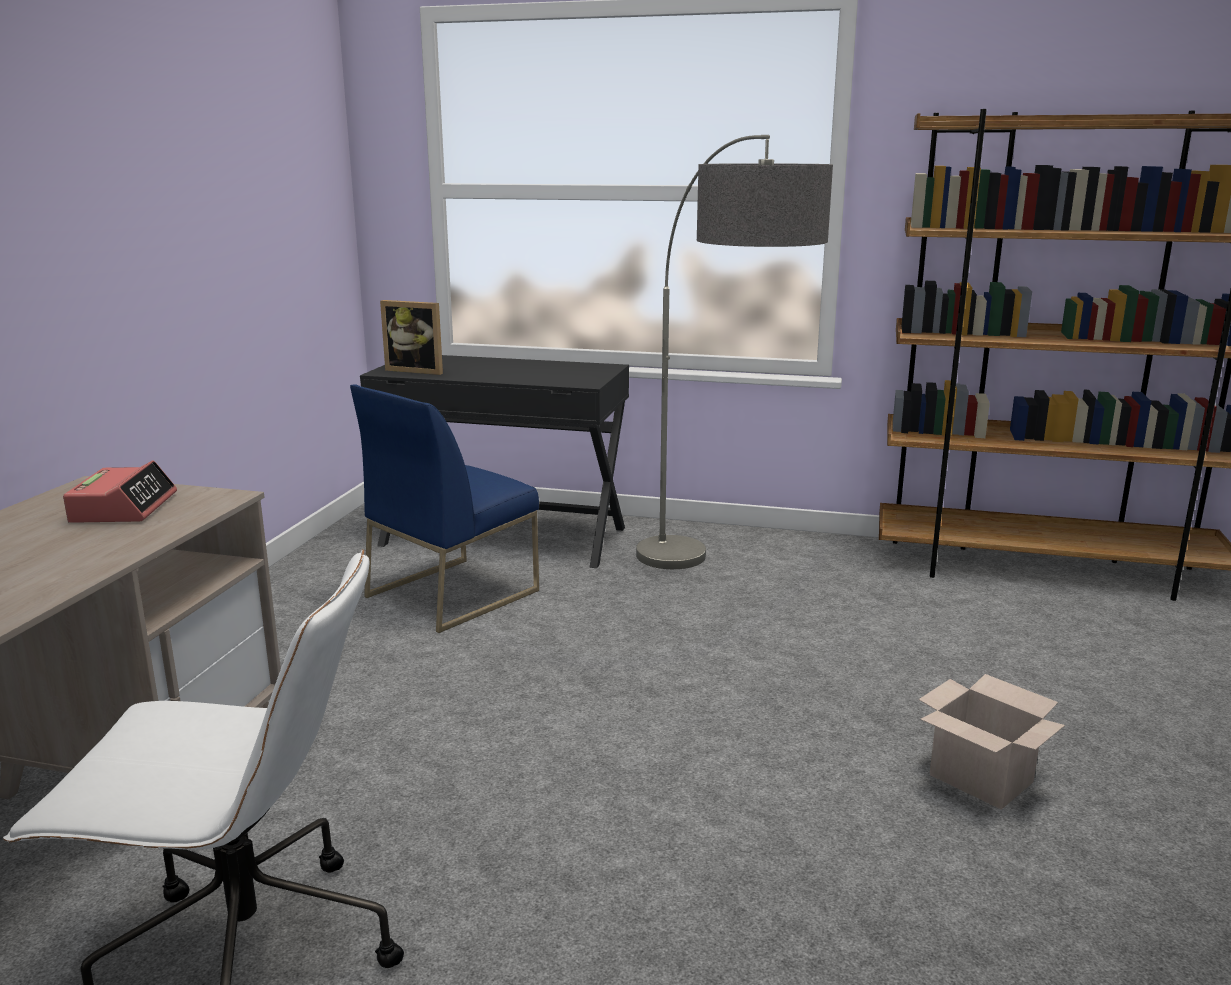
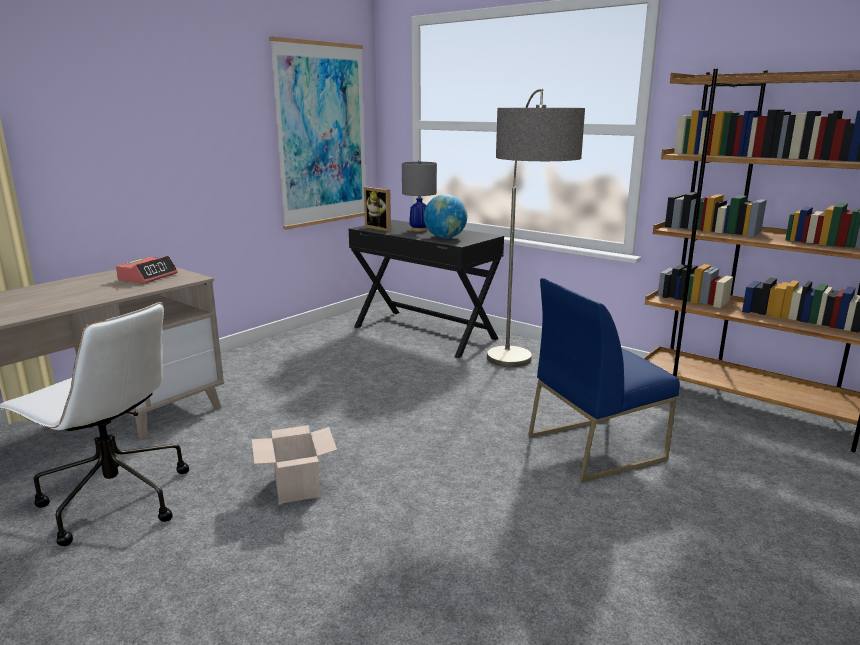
camera: 25 degrees right, 0 degrees up
(285, 212) = (322, 135): none -> picture
(452, 593) = (367, 357): blue chair -> blue chair (595, 447)
(485, 367) = (419, 230): none -> grey table lamp
(549, 376) = (445, 238): none -> globe
(978, 778) = (563, 523): cardboard box -> cardboard box (295, 486)

